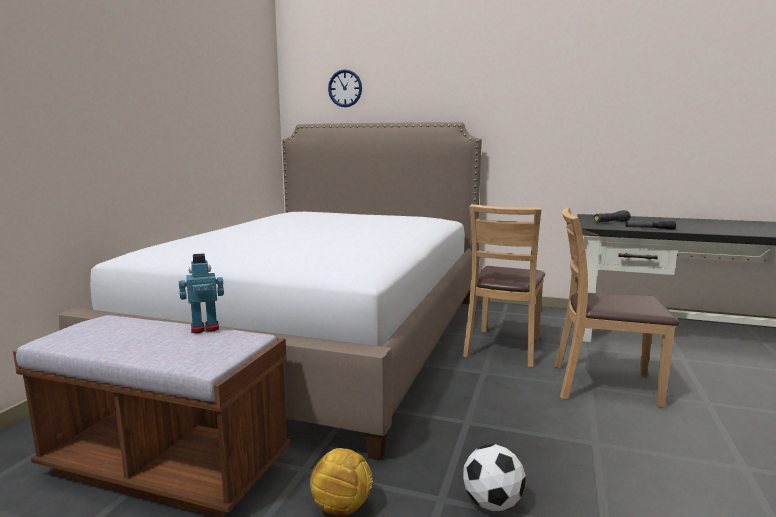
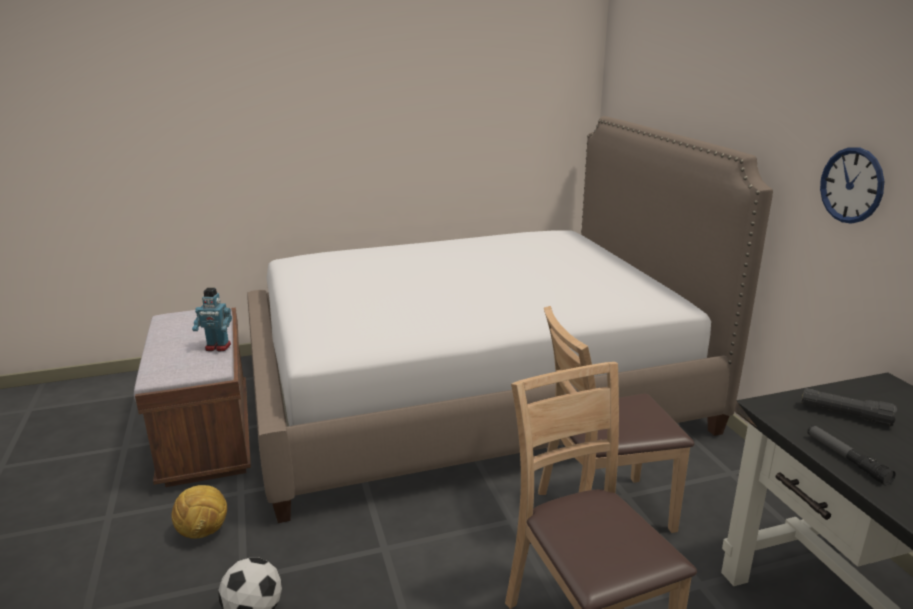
camera: 55 degrees right, 10 degrees up
(205, 328) = (217, 347): toy robot -> toy robot turned 150 degrees clockwise
(345, 88) = (653, 73): wall clock -> wall clock (851, 185)

